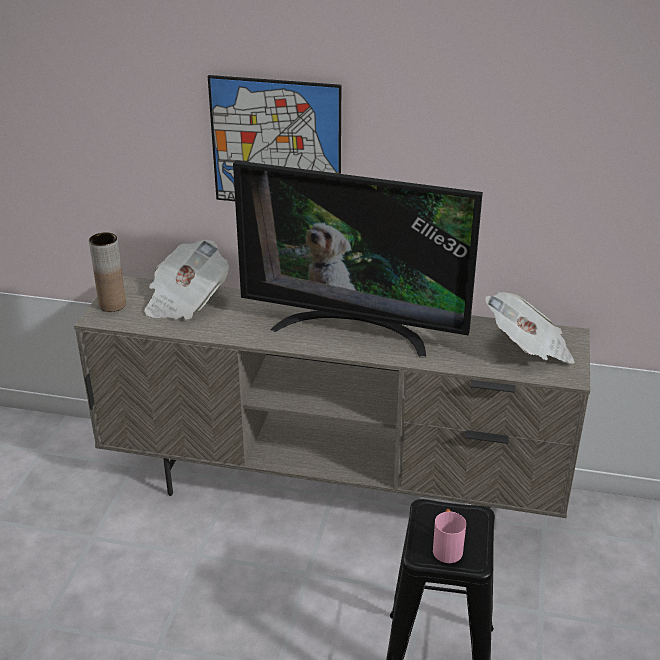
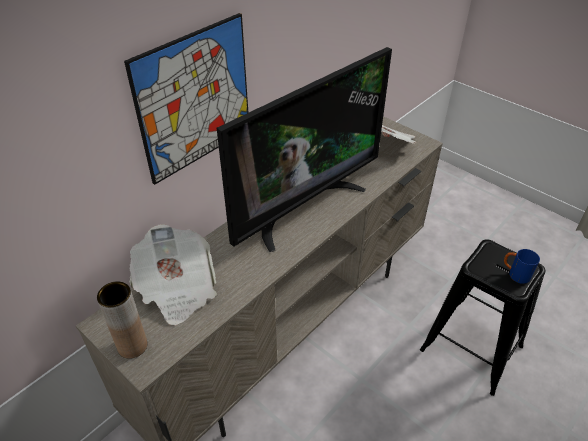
camera: 60 degrees left, 10 degrees up
(447, 547) = (515, 274): pink mug -> blue mug

